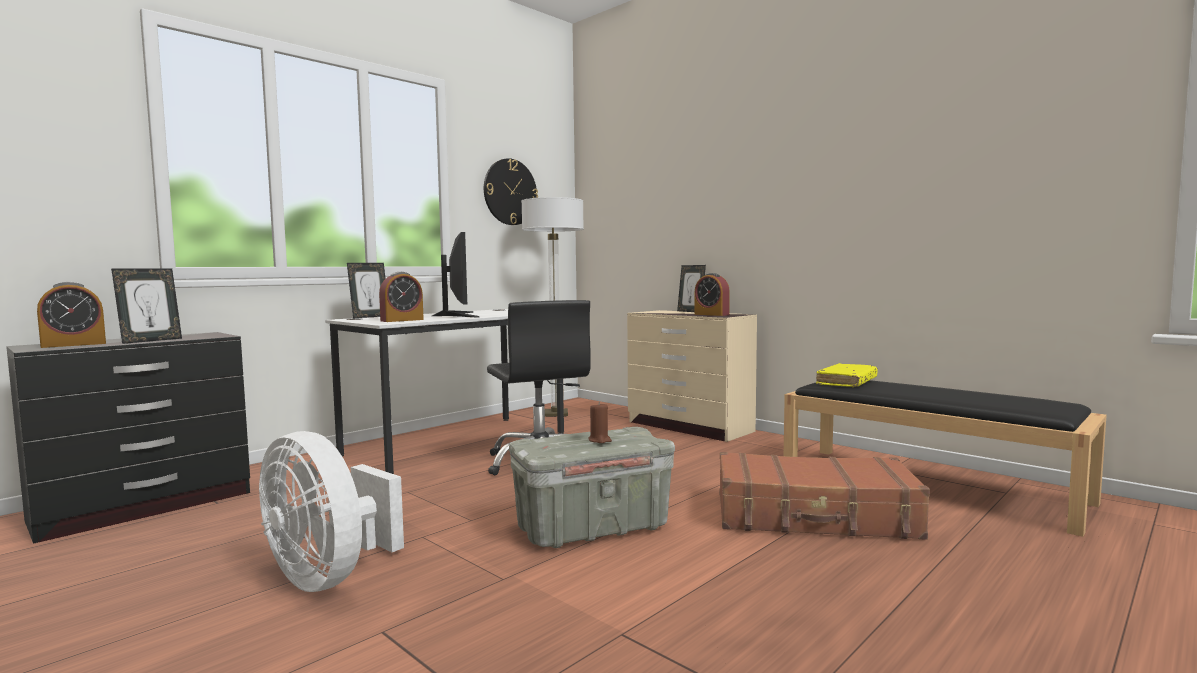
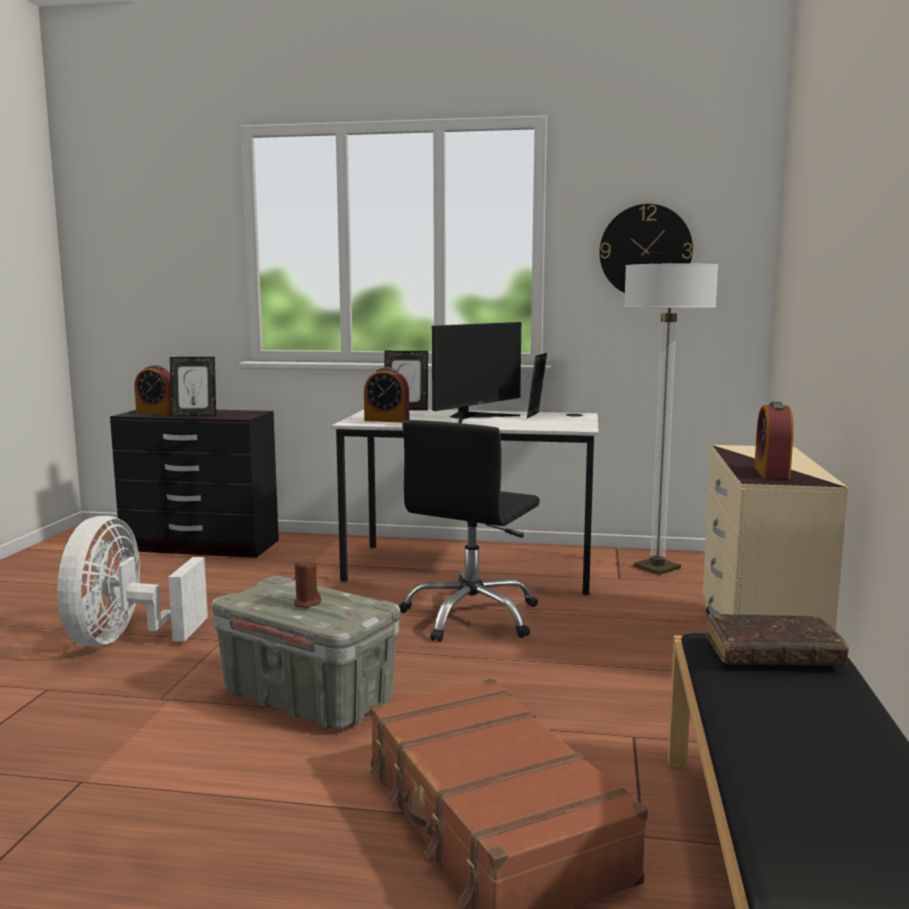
camera: 55 degrees right, 5 degrees up
(691, 311) = (800, 459): picture frame -> picture frame (536, 415)
(846, 382) = (772, 654): yellow book -> brown book

